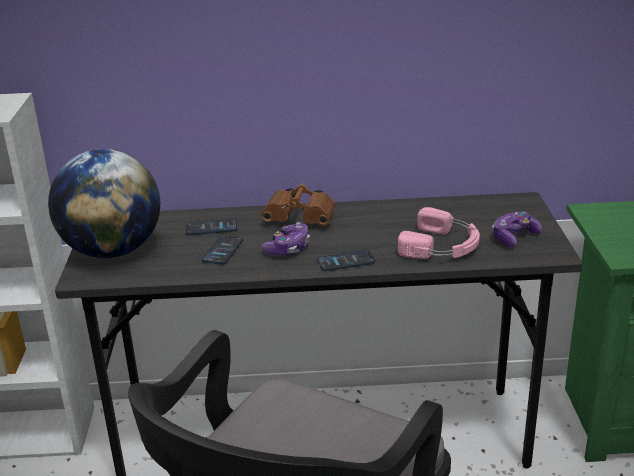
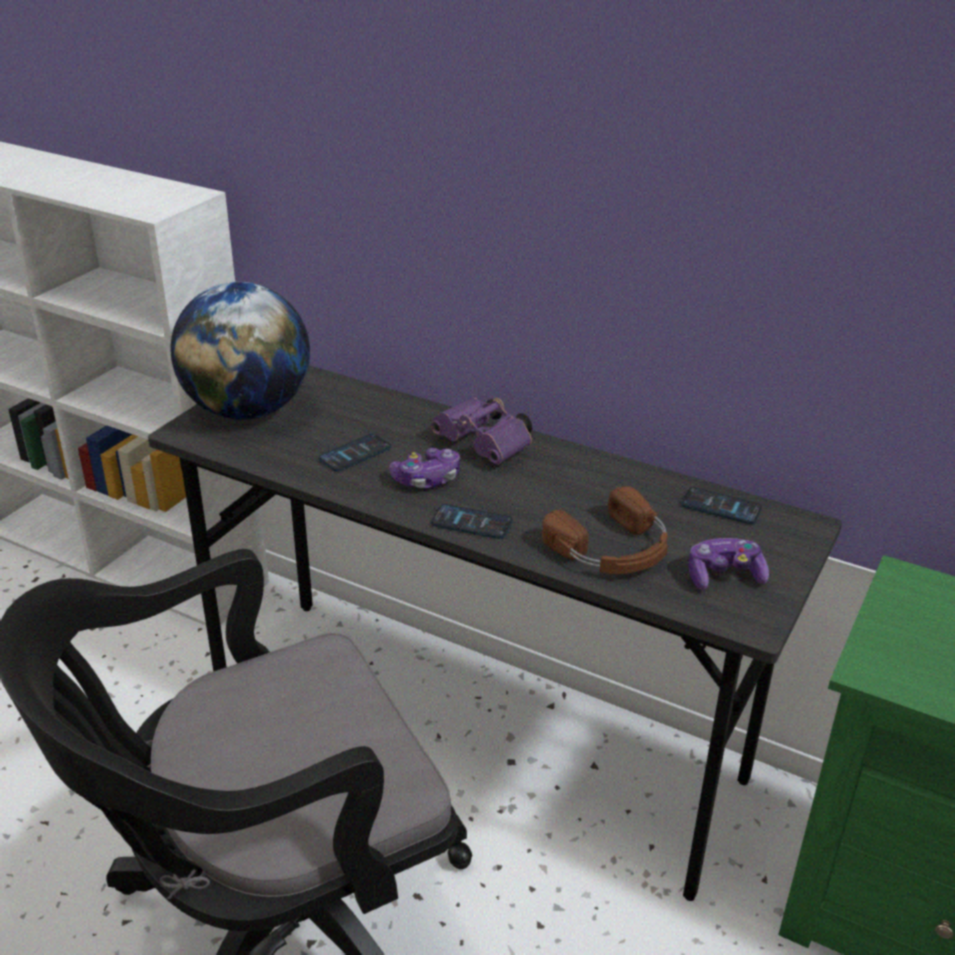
camera: 30 degrees right, 5 degrees up
(211, 228) = (376, 419): phone -> phone (721, 507)
(302, 219) = (486, 446): brown binoculars -> purple binoculars
(442, 246) = (613, 549): pink headphones -> brown headphones

